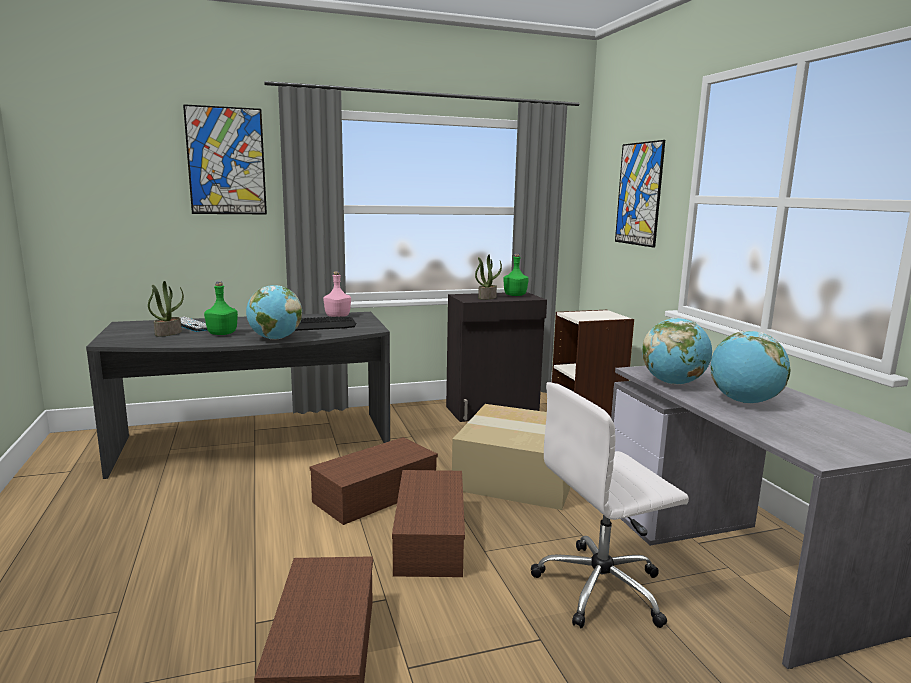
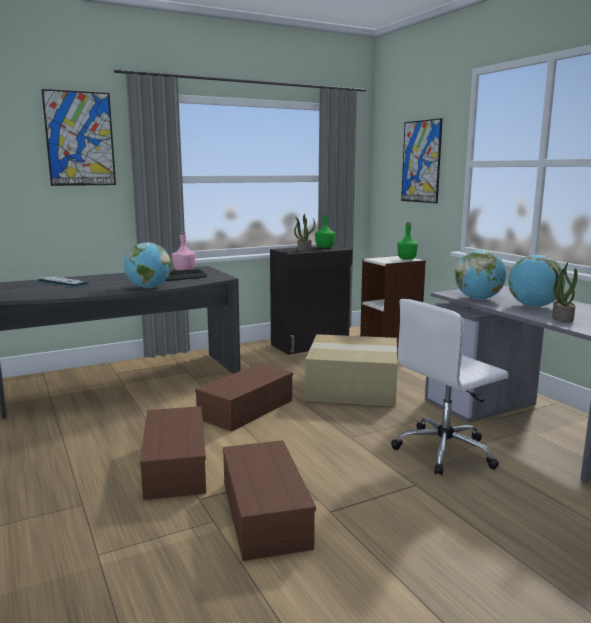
camera: 10 degrees left, 0 degrees up
(168, 333) = (50, 288): potted plant -> potted plant (562, 318)
(222, 334) = (98, 287): green bottle -> green bottle (406, 259)
(428, 537) = (303, 433): brown storage box -> brown storage box (174, 465)

